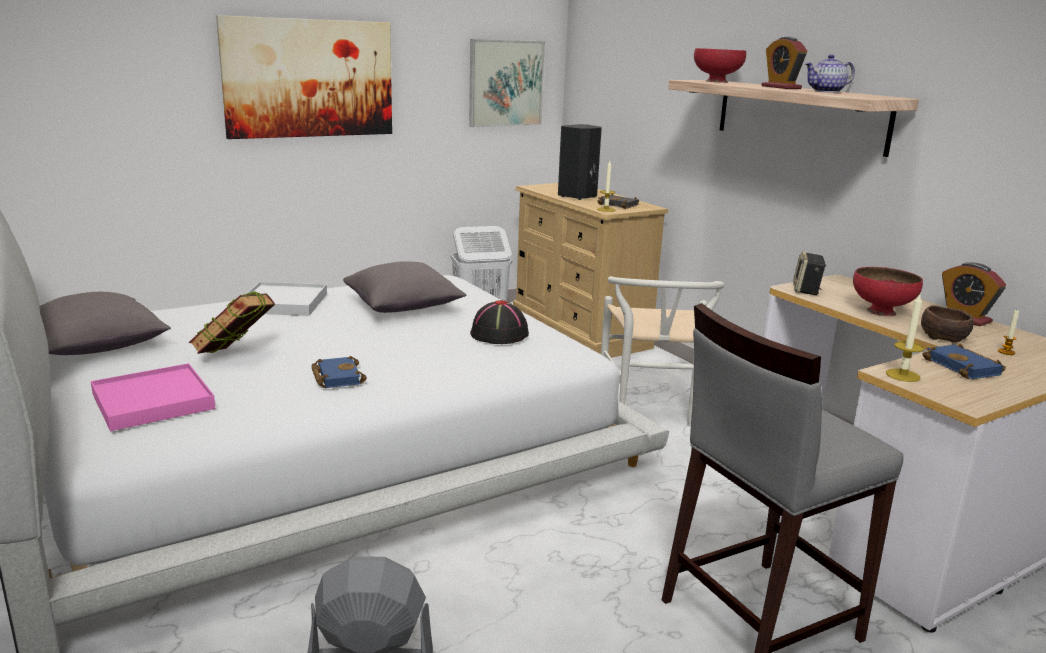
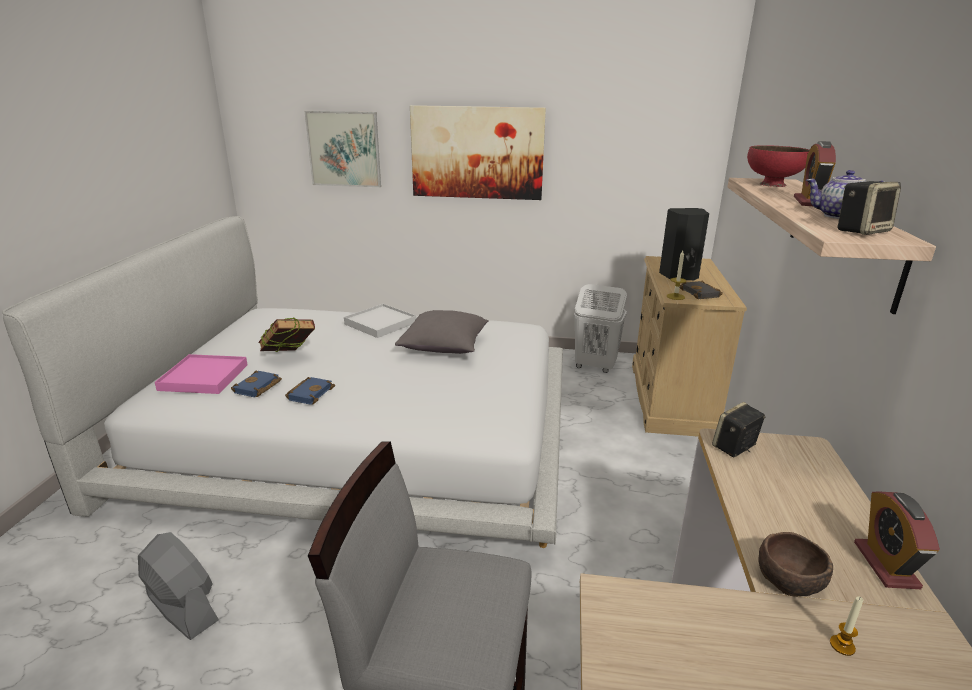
camera: 40 degrees right, 5 degrees up
(95, 347) = (246, 329): grey pillow -> none
(499, 335) = (466, 393): black hat -> none
(506, 83) = (658, 161): picture -> picture (344, 149)
(651, 410) = (632, 500): white chair -> none
(866, 95) = (862, 231): none -> speaker
(881, 312) = (773, 509): red bowl -> none
(902, 375) = (615, 606): candle -> none
(965, 367) = (723, 637): blue book -> blue book (258, 388)

